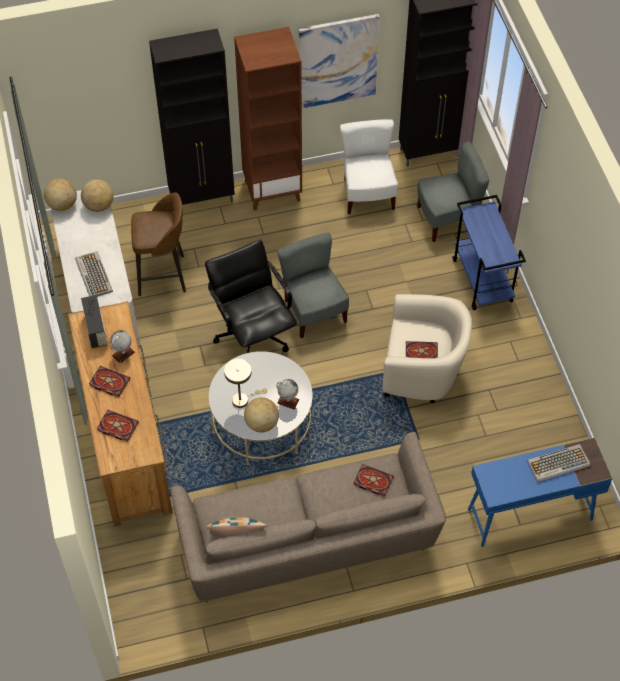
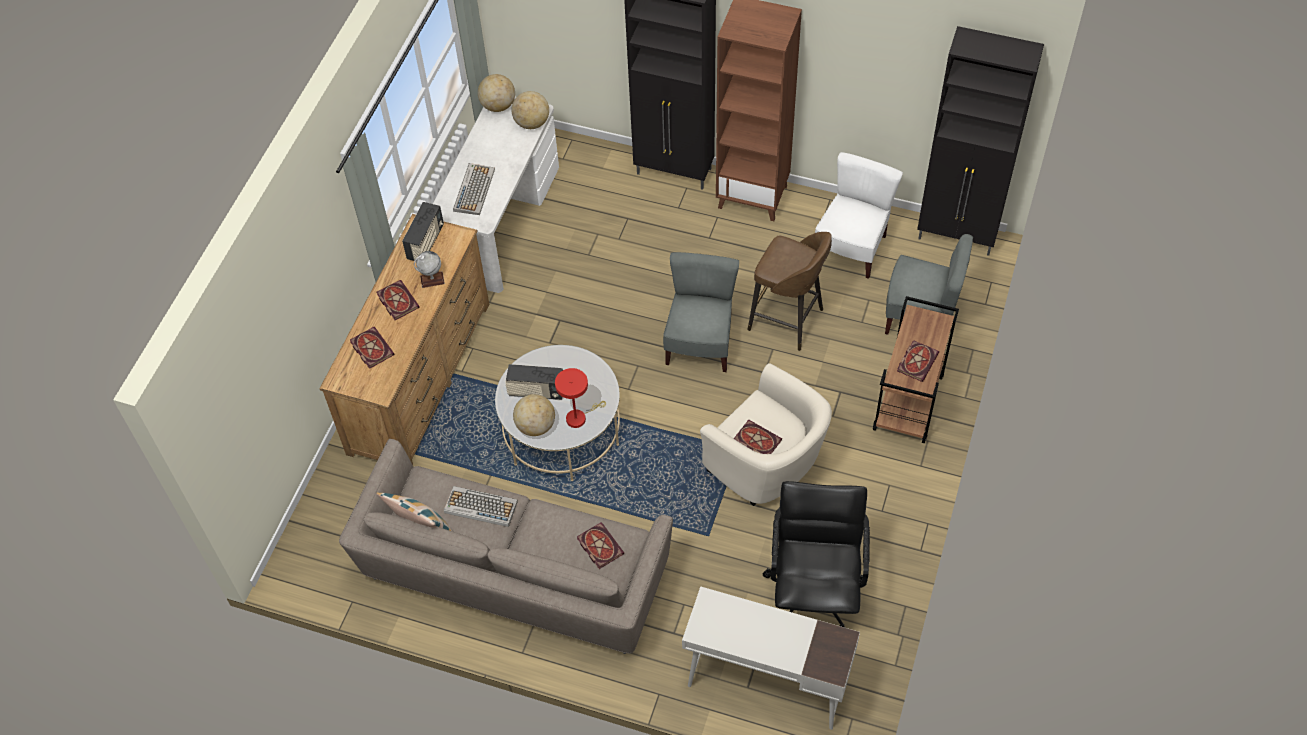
camera: 35 degrees right, 0 degrees up
(163, 275) = (577, 231): brown stool -> brown stool (788, 321)
(243, 399) = (536, 391): beige table lamp -> radio
(253, 335) = (619, 337): black office chair -> black office chair (814, 591)
(288, 401) = (579, 417): globe -> red table lamp
(337, 61) = (858, 75): picture -> none
(483, 281) = (908, 404): blue cart -> brown cart
(494, 243) = (917, 361): none -> book
(529, 514) = (766, 682): blue desk -> white desk
(558, 464) = (795, 637): keyboard -> keyboard (480, 507)

